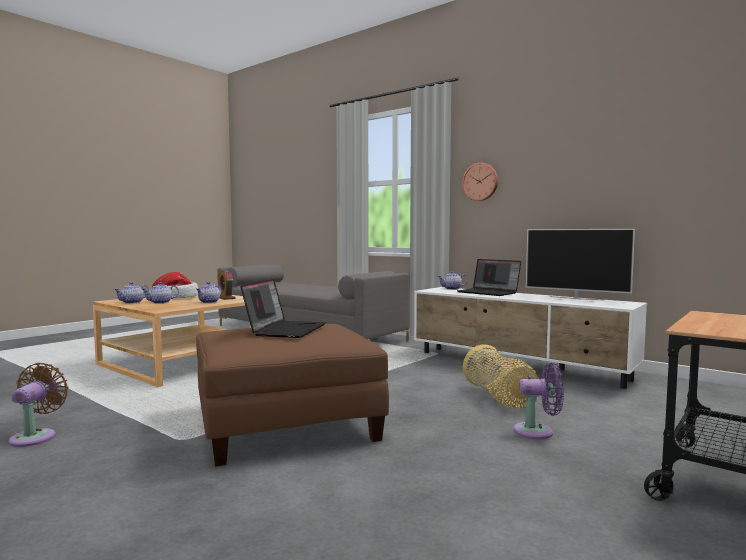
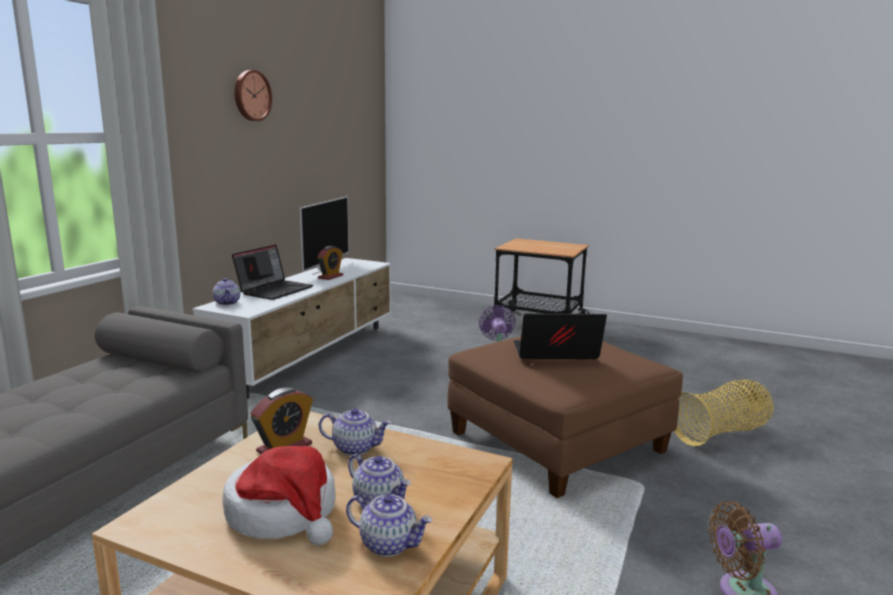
camera: 105 degrees left, 10 degrees up
(480, 182) = (189, 145): wall clock -> wall clock (251, 95)
(500, 398) = (427, 364): basket -> basket (720, 434)
(543, 299) = (330, 277): none -> alarm clock

